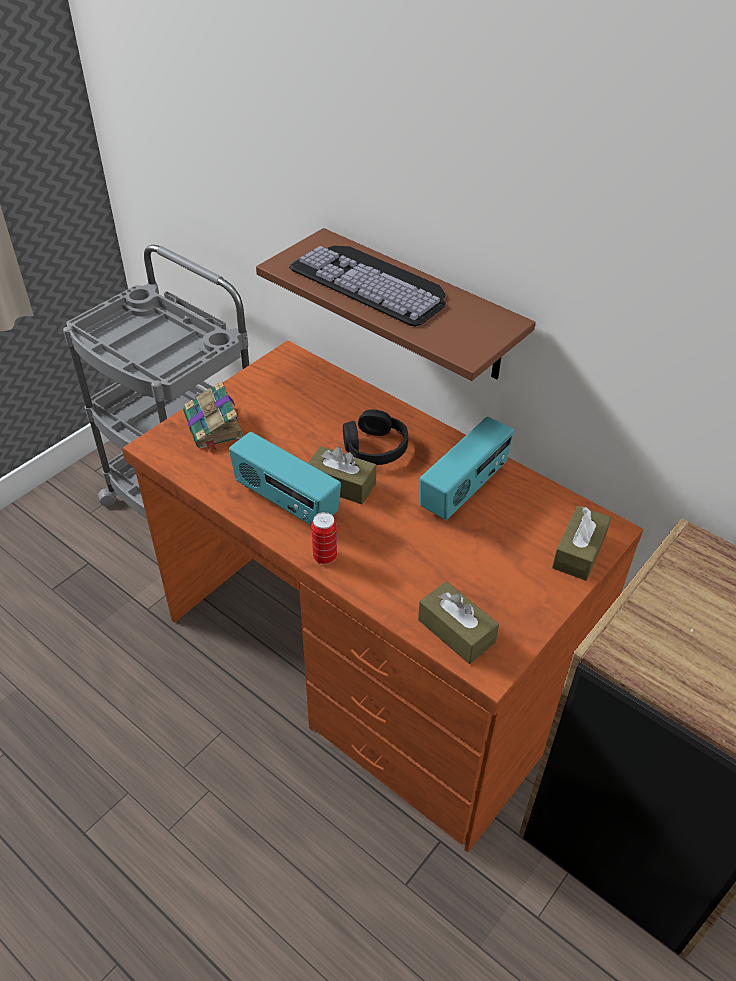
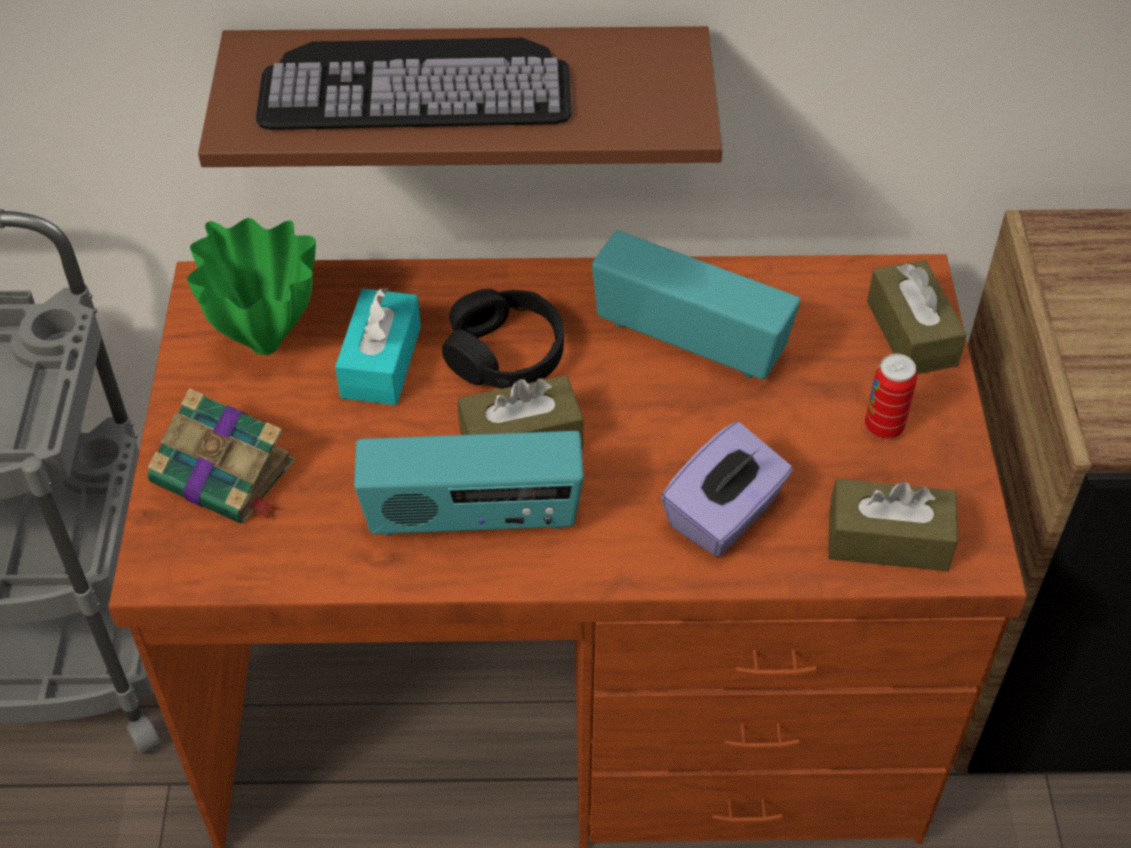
camera: 40 degrees left, 5 degrees up
(284, 389) = (267, 346): none -> green vase
(320, 421) = (381, 362): none -> turquoise tissue box
(325, 557) = (618, 560): can -> can (883, 427)
(392, 570) = (724, 515): none -> purple tissue box
(464, 490) = (690, 339): radio -> radio turned 60 degrees counterclockwise

